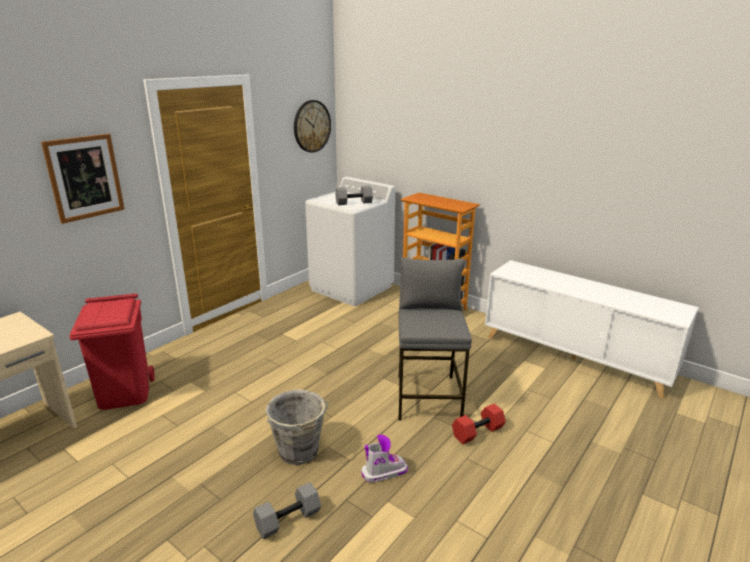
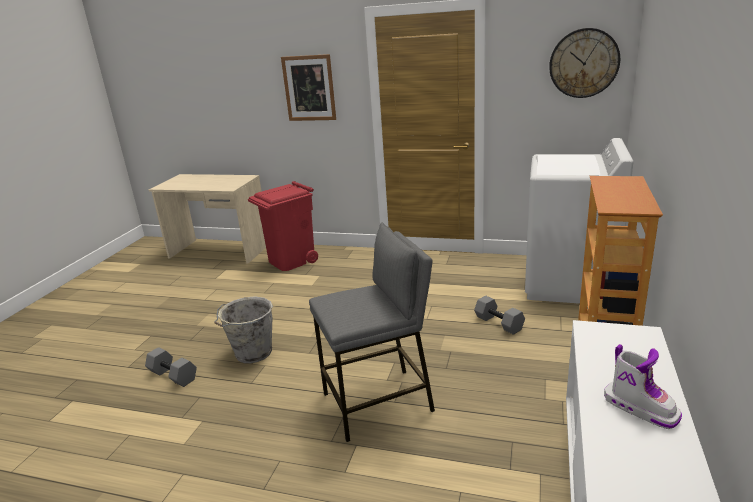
camera: 70 degrees right, 0 degrees up
(354, 202) = (563, 169): grey dumbbell -> grey dumbbell (499, 323)
(384, 472) = (240, 407): boot -> boot (640, 408)
(477, 431) = (332, 459): red dumbbell -> none

